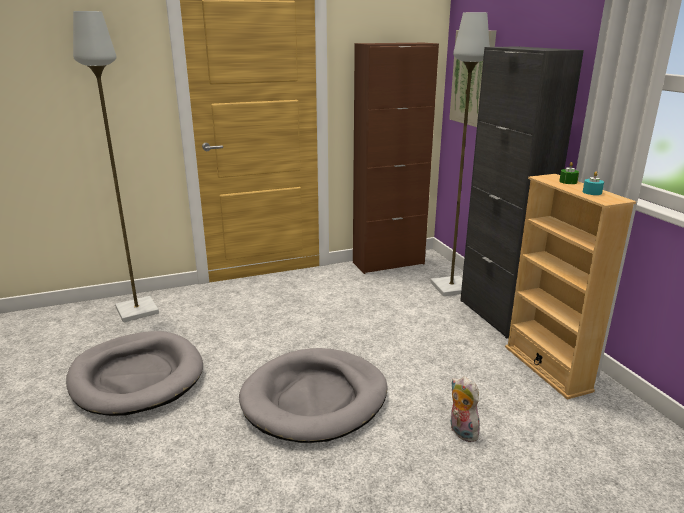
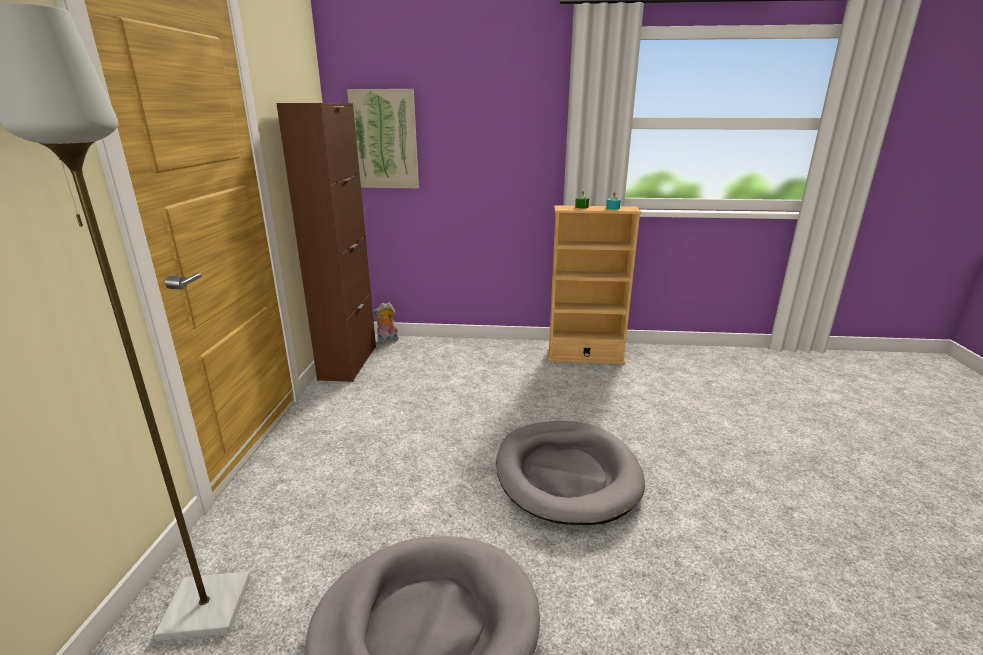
camera: 65 degrees left, 0 degrees up
(450, 287) = (434, 350): grey floor lamp -> none
(461, 432) = (645, 415): plush toy -> plush toy (387, 340)
(497, 315) = (500, 348): black cabinet -> none

